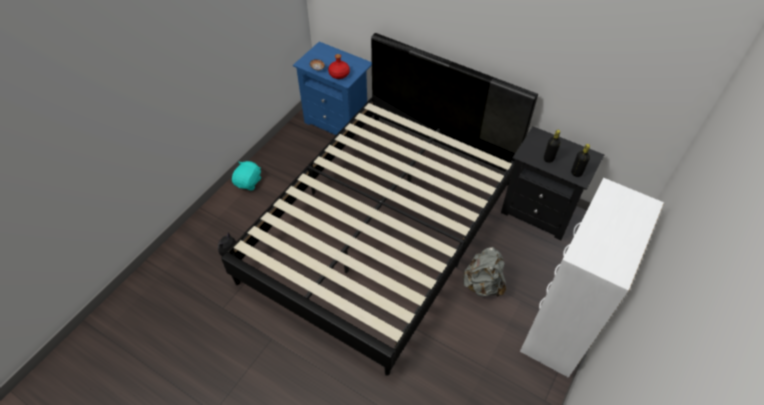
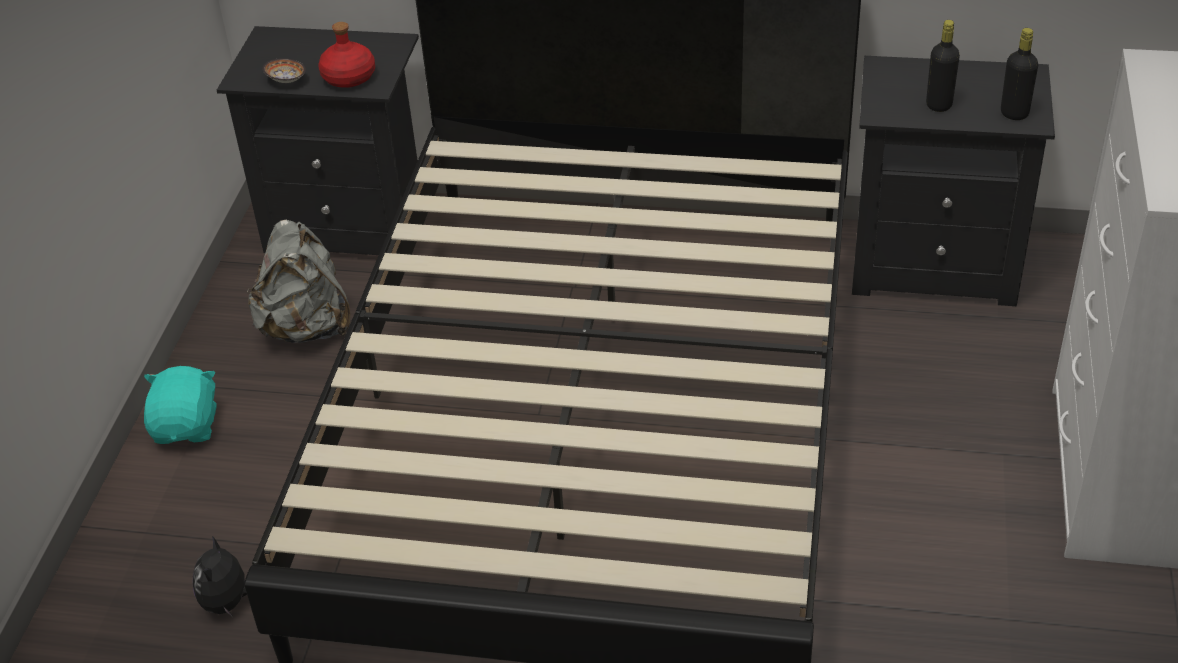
camera: 20 degrees left, 10 degrees down
(338, 122) = (351, 226): blue nightstand -> black nightstand
(483, 284) = (900, 451): grey backpack -> grey backpack (306, 327)

